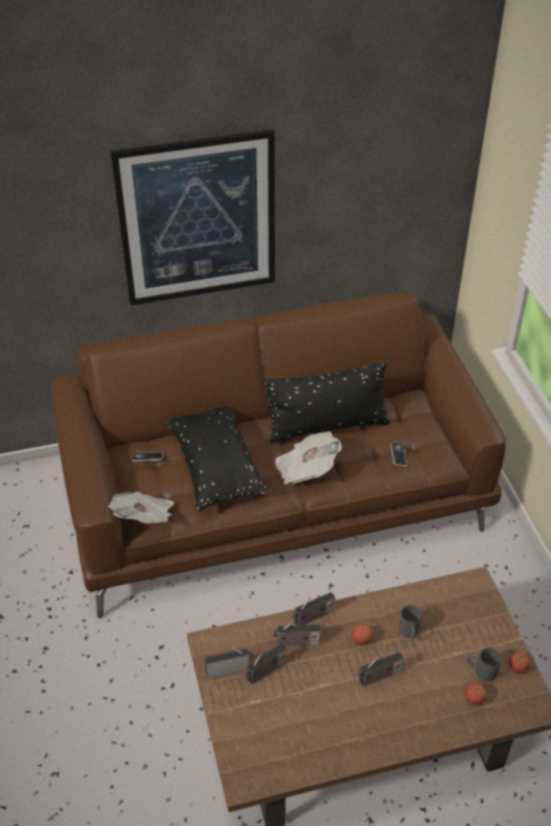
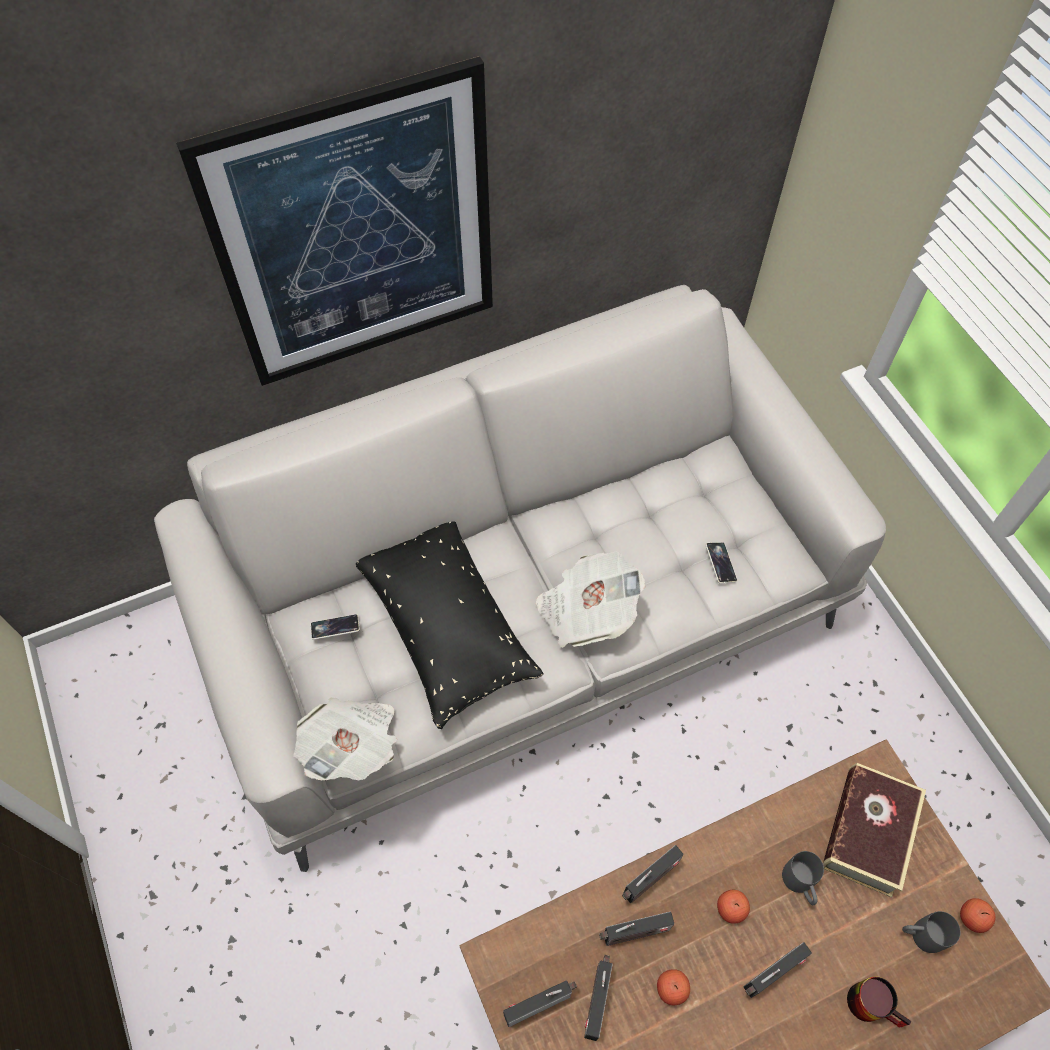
camera: 10 degrees left, 15 degrees up
(265, 672) = (596, 998): radio -> radio turned 150 degrees clockwise
(275, 494) = (524, 610): brown sofa -> grey sofa
(327, 426) = (602, 525): black pillow -> none
(441, 701) = (873, 1003): none -> mug
(461, 613) = (868, 832): none -> book
(474, 699) = (920, 989): apple -> apple (671, 989)

